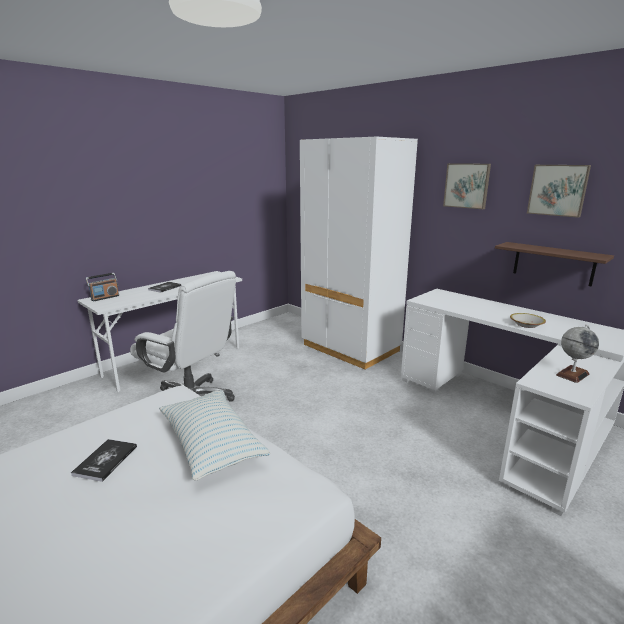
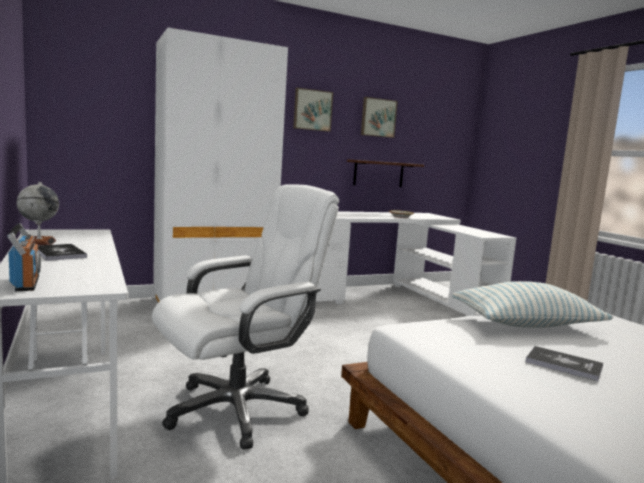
camera: 70 degrees left, 10 degrees down
(572, 374) = (474, 231): globe -> globe (39, 243)

